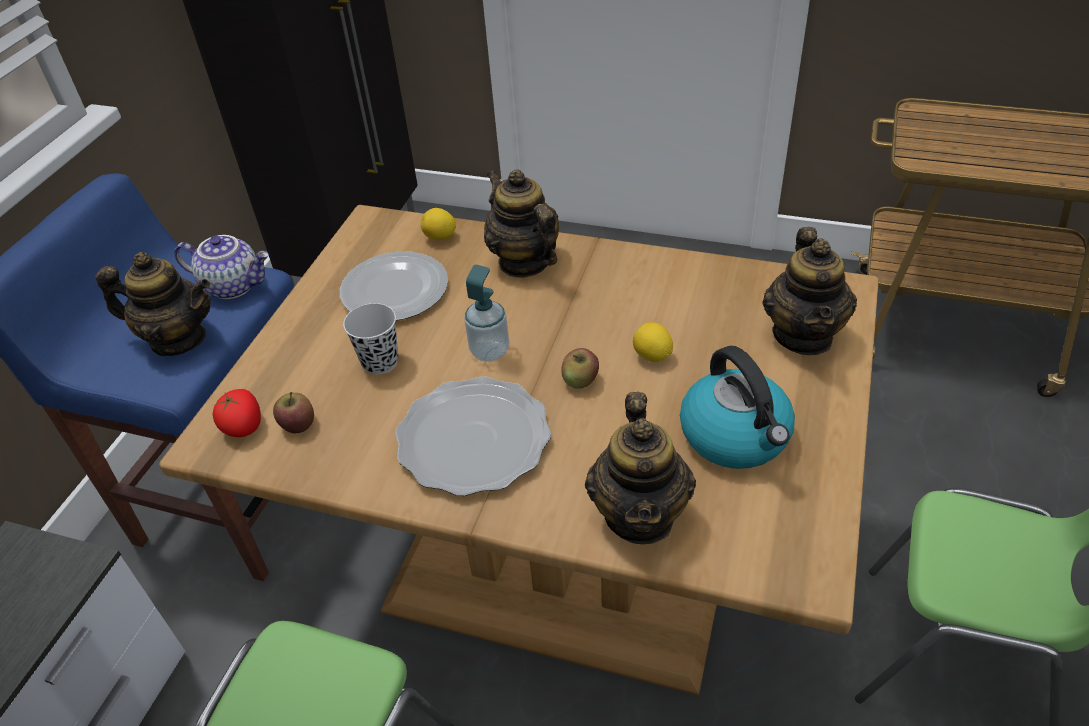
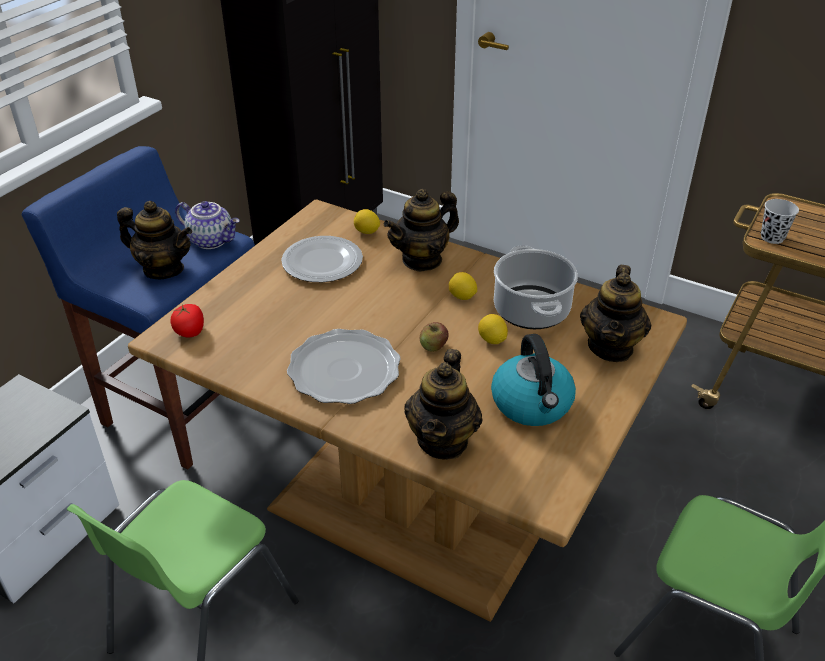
camera: 10 degrees right, 5 degrees down
(298, 424) = (227, 337): apple -> none
(380, 362) = (296, 308): black cup -> black cup (772, 237)
(489, 351) = (375, 315): soap dispenser -> none
(524, 262) = (422, 259): teapot -> teapot turned 105 degrees counterclockwise
(593, 303) = (462, 297): none -> lemon
(685, 304) = (530, 309): none -> cooking pot

